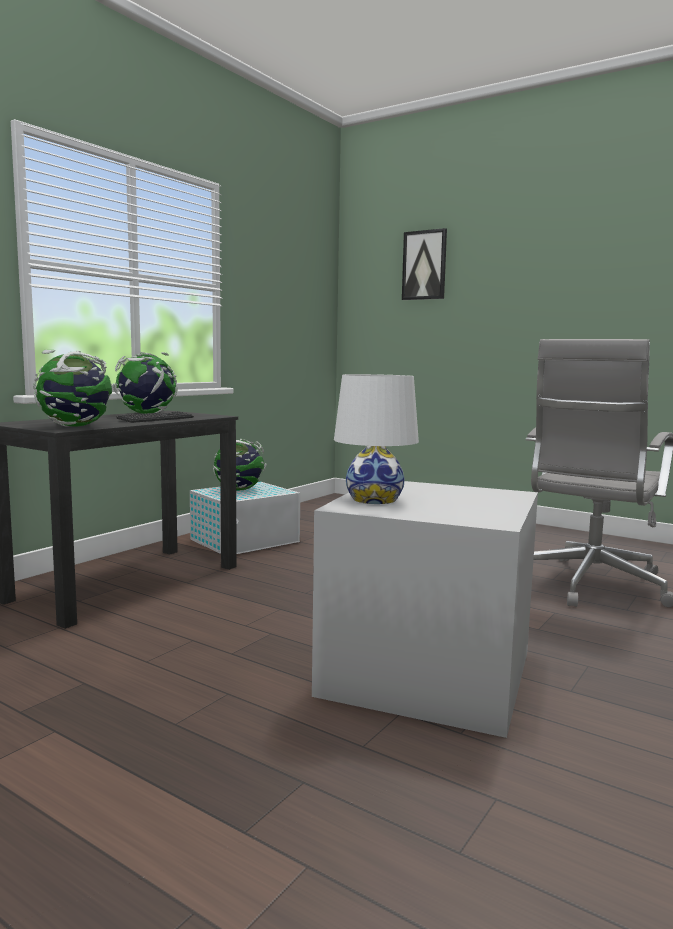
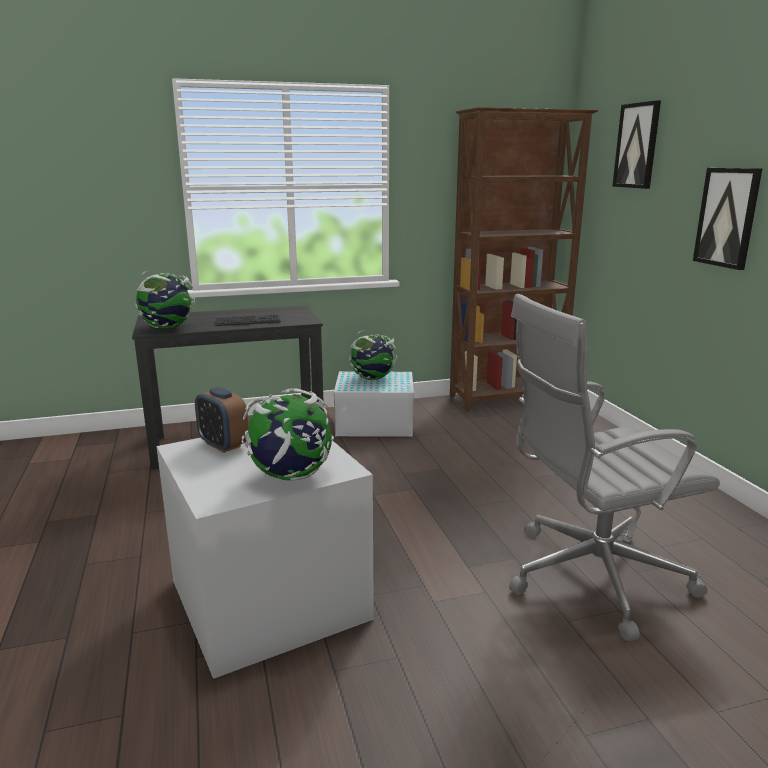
camera: 40 degrees right, 10 degrees up
(146, 414) = (270, 311): globe -> globe (290, 476)
(321, 505) = (507, 398): none -> brown bookcase
(374, 499) = (223, 445): white table lamp -> alarm clock
(530, 313) = (727, 217): none -> picture

